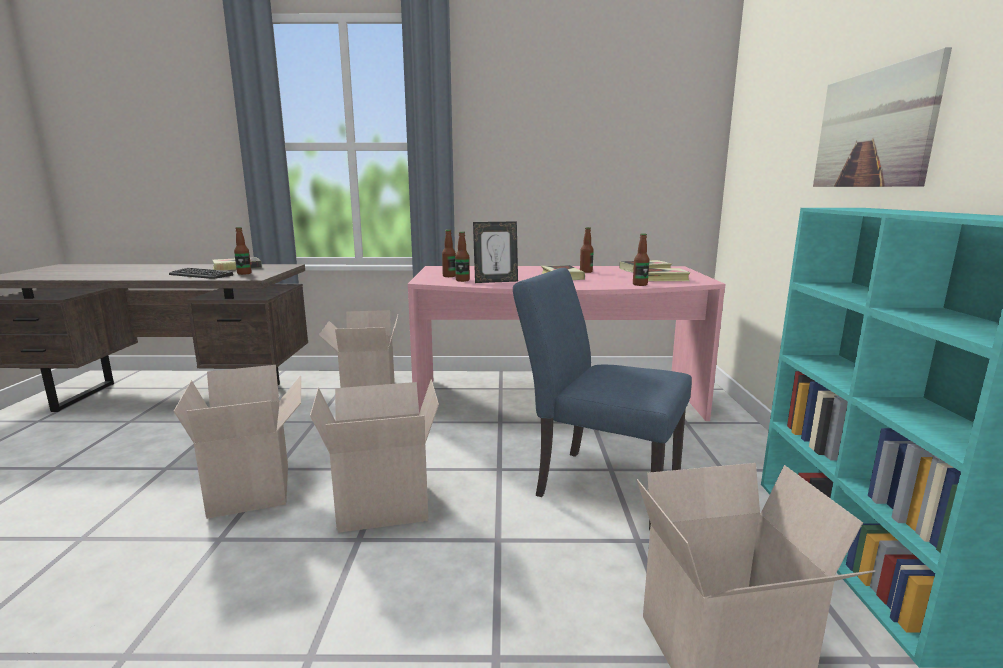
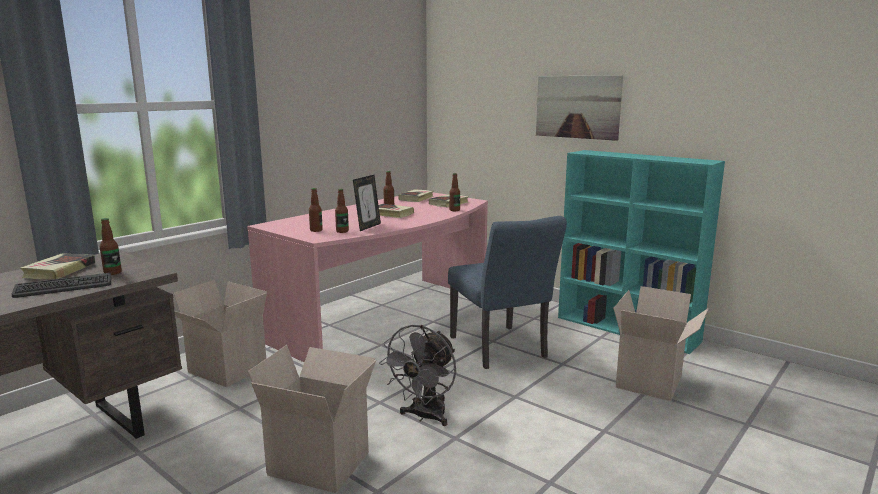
camera: 50 degrees left, 0 degrees up
(384, 503) = (424, 417): cardboard box -> grey fan
(597, 484) = (501, 350): blue chair -> blue chair turned 90 degrees counterclockwise

